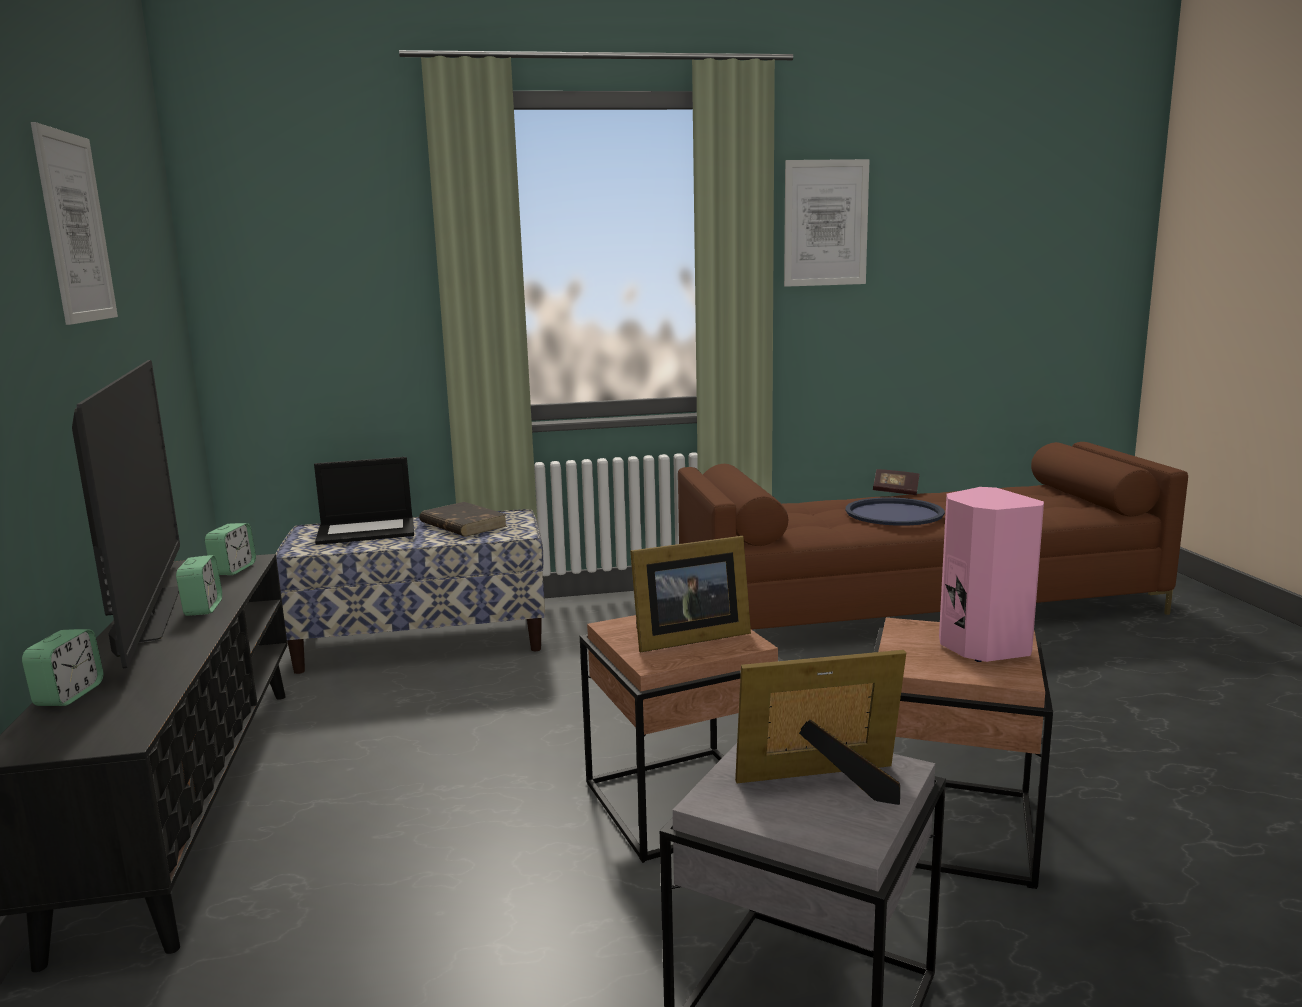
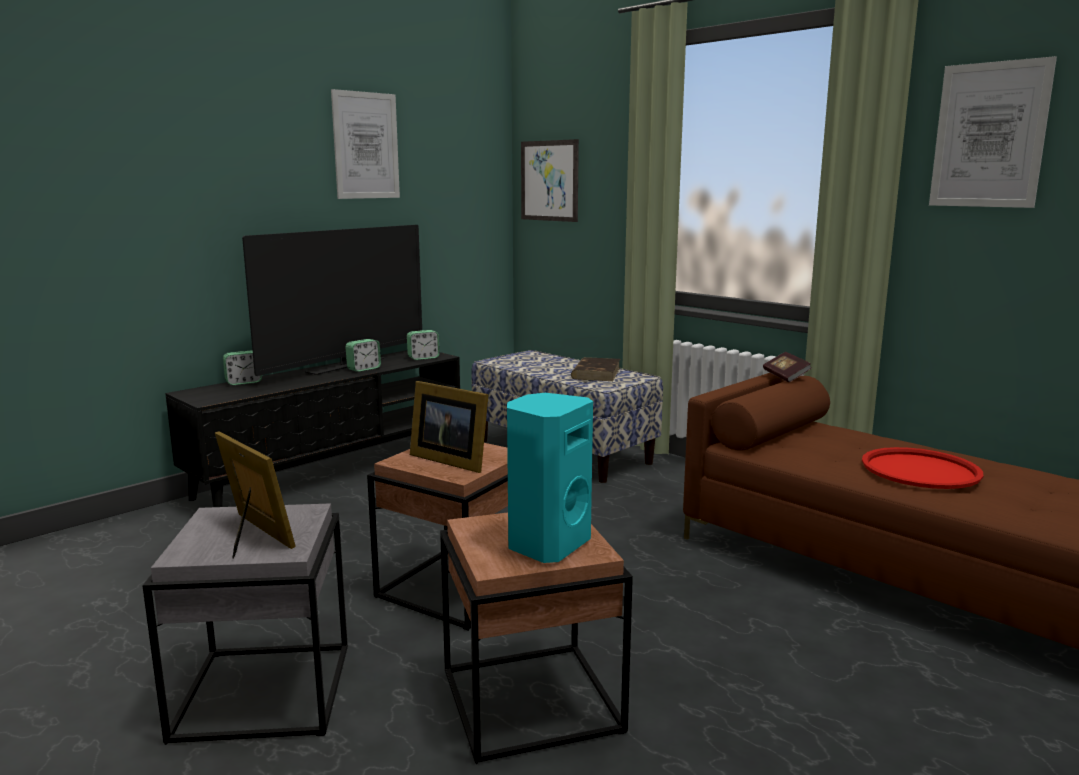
camera: 55 degrees right, 0 degrees up
(269, 280) = (549, 181): none -> picture
(367, 531) = (547, 362): laptop -> none
(894, 513) = (920, 470): blue tray -> red tray
(895, 491) = (1001, 458): book -> book (786, 376)
(980, 648) = (546, 545): pink speaker -> turquoise speaker

